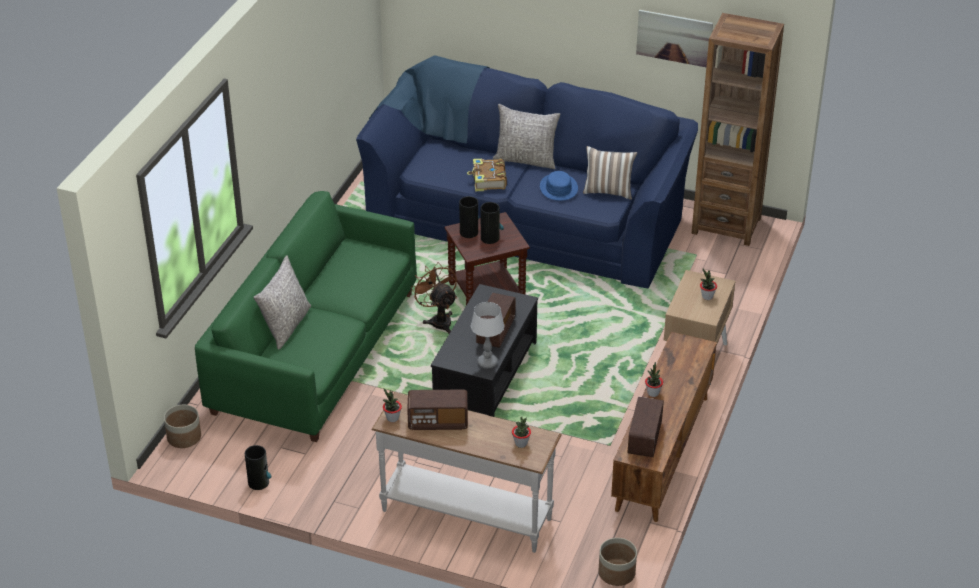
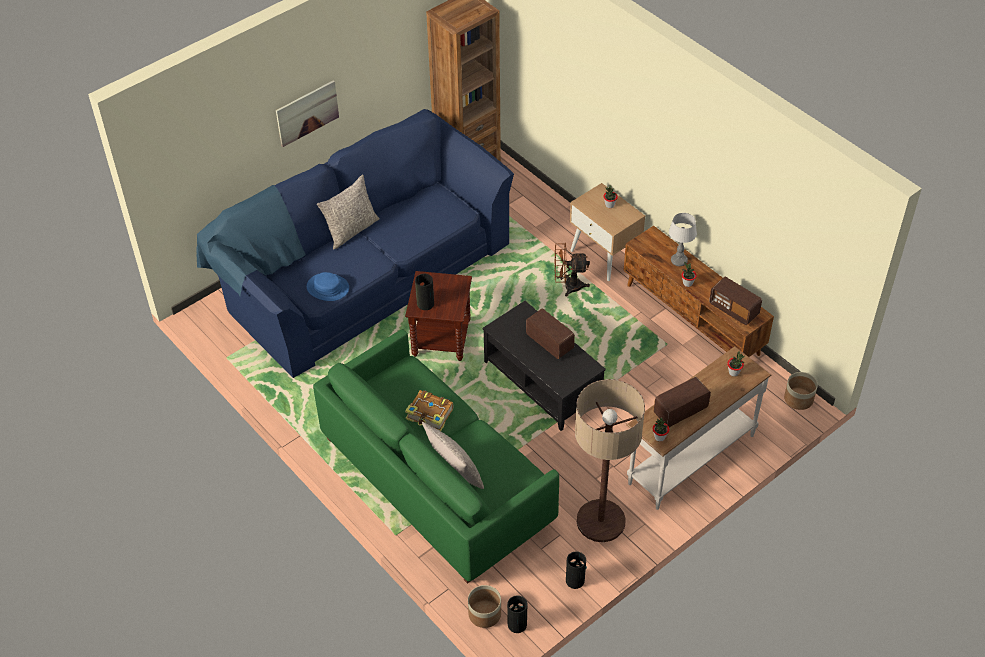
camera: 60 degrees left, 10 degrees up
(340, 476) = (600, 521): none -> floor lamp
(438, 320) = (454, 382): brown fan -> brown fan (568, 286)
(438, 422) = (680, 411): radio -> radio turned 150 degrees counterclockwise
(487, 362) = (583, 363): table lamp -> table lamp (678, 261)
(488, 180) = (363, 264): book -> book (430, 415)
(490, 238) = (443, 294): vase -> vase (517, 624)
(558, 188) = (407, 227): blue hat -> blue hat (328, 288)
(608, 191) = (434, 201): pillow -> none
(674, 38) = (391, 57): picture -> picture (307, 113)

